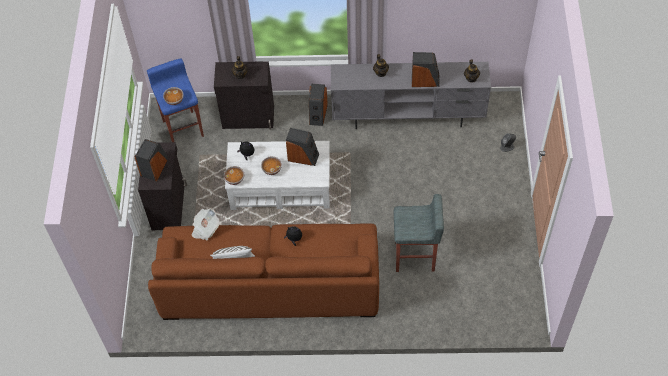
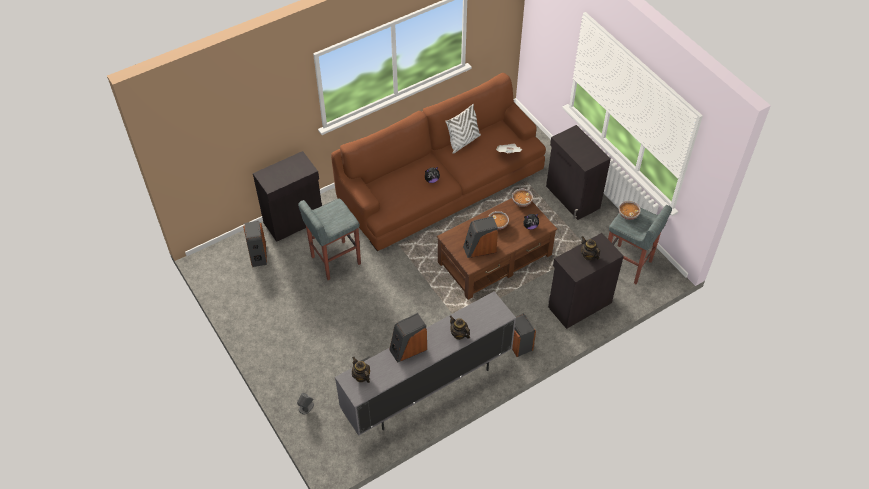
camera: 145 degrees right, 5 degrees down
(154, 167) = (580, 145): speaker -> speaker (258, 254)
(183, 127) = (627, 265): blue stool -> grey stool
(280, 186) = (495, 259): white coffee table -> brown coffee table
(429, 317) = (294, 221): none -> black cabinet

